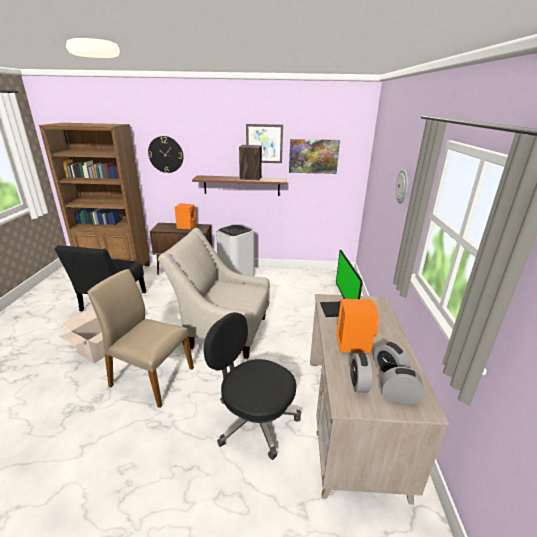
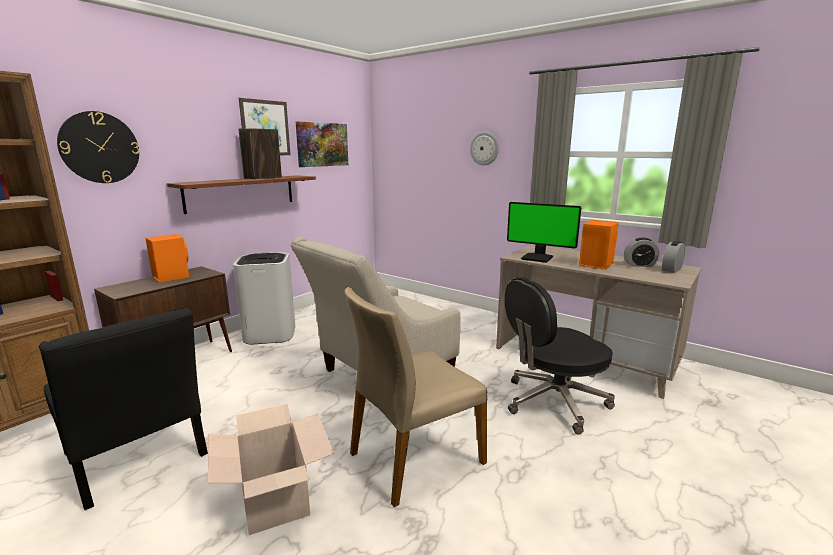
camera: 55 degrees left, 10 degrees down
(358, 383) = (650, 274): alarm clock -> none

